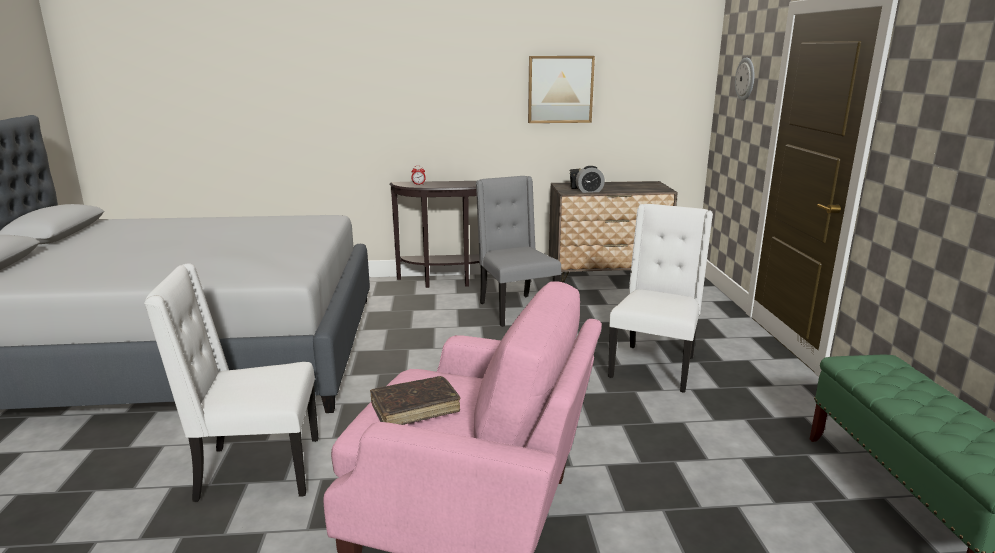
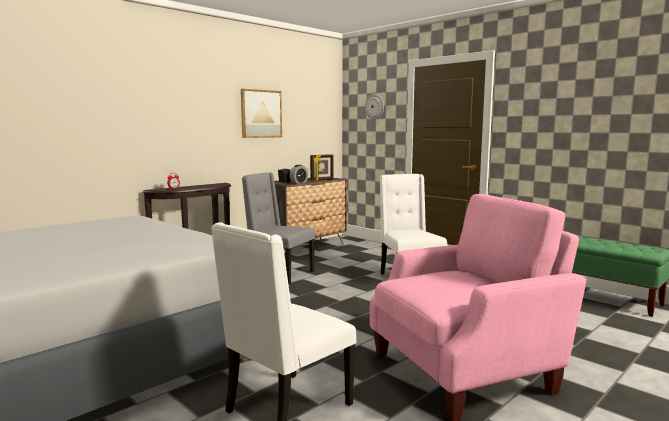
camera: 40 degrees left, 10 degrees down
(415, 409) = (449, 288): brown book -> none
(637, 189) = (322, 180): none -> picture frame

